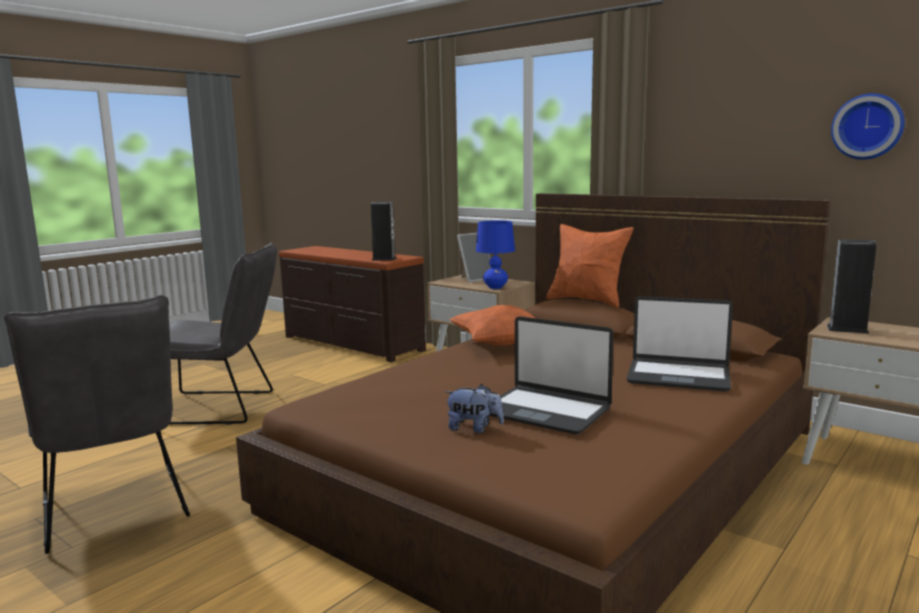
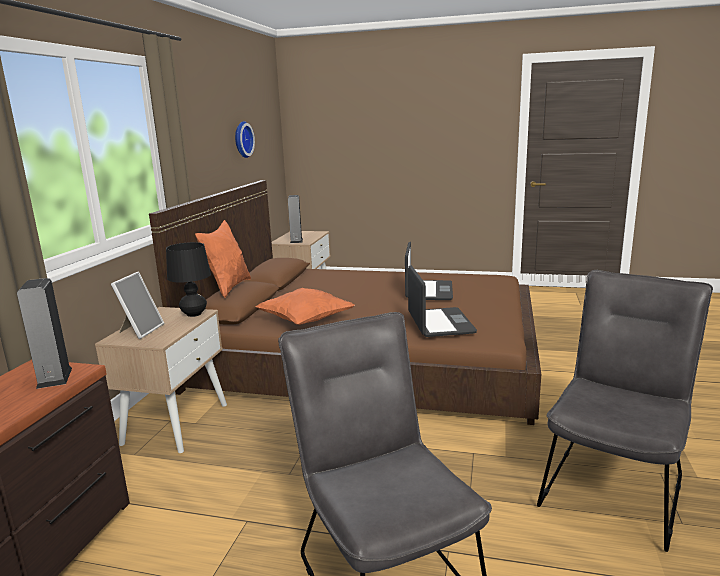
camera: 115 degrees left, 5 degrees up
(474, 428) = (468, 299): plush toy -> none
(475, 279) = (140, 330): picture frame -> picture frame turned 75 degrees clockwise
(495, 287) = (194, 314): blue table lamp -> black table lamp
(678, 376) = (342, 279): laptop -> laptop (439, 323)

